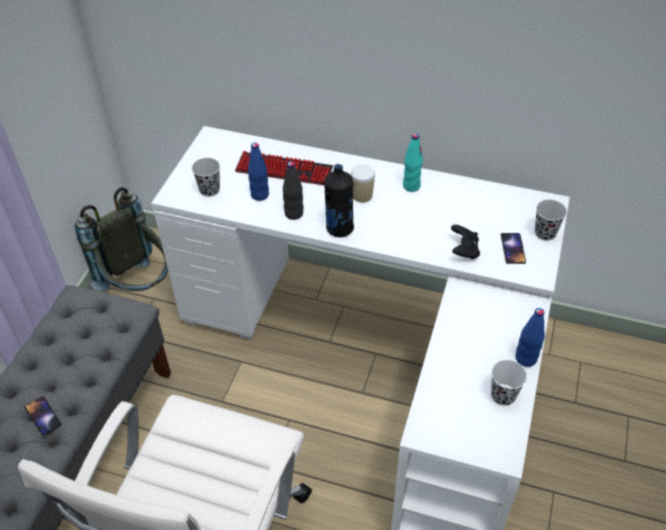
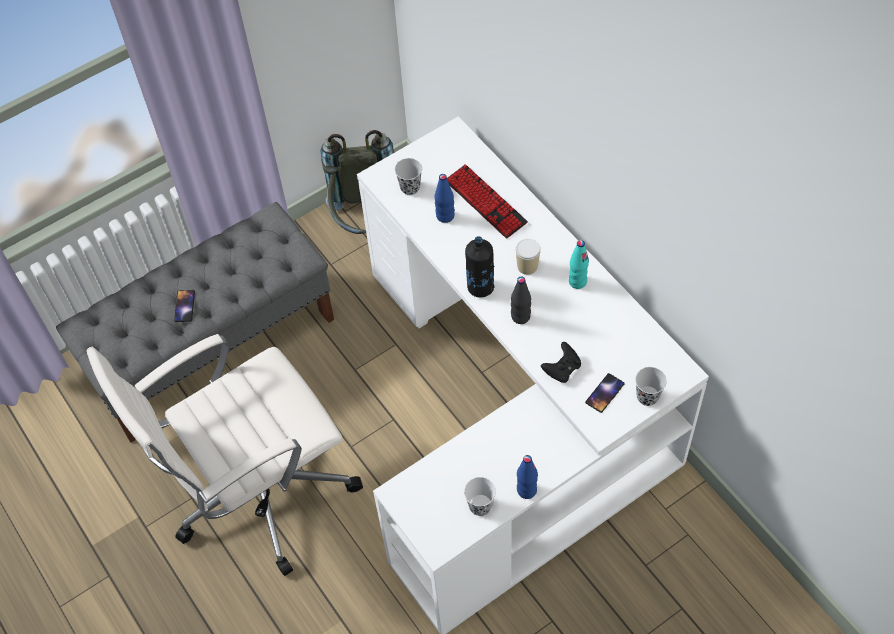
camera: 40 degrees right, 10 degrees up
(294, 214) = (456, 251): black bottle -> black bottle (520, 317)

